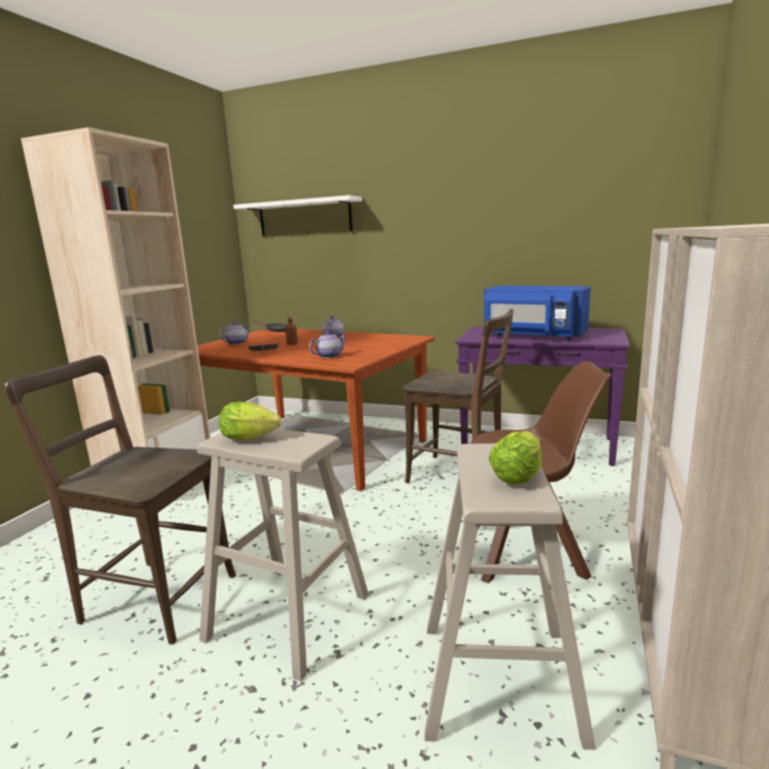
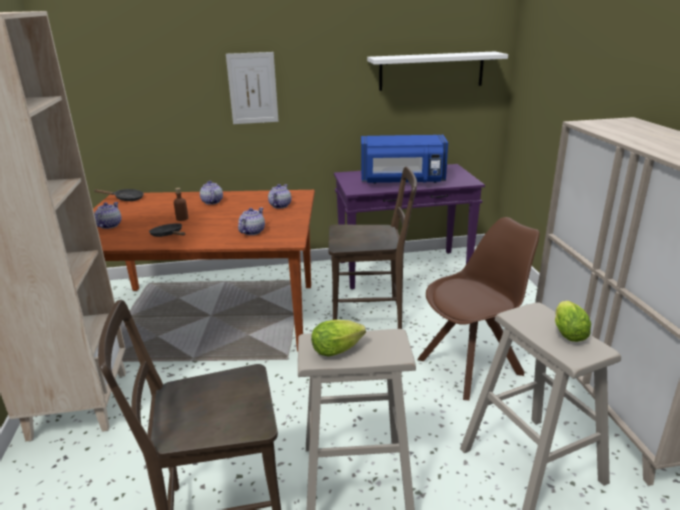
camera: 30 degrees left, 10 degrees up
(304, 217) = (139, 66): white shelf -> white shelf (431, 71)
(383, 343) = (280, 205): none -> teapot
(397, 237) = (252, 88): none -> picture

